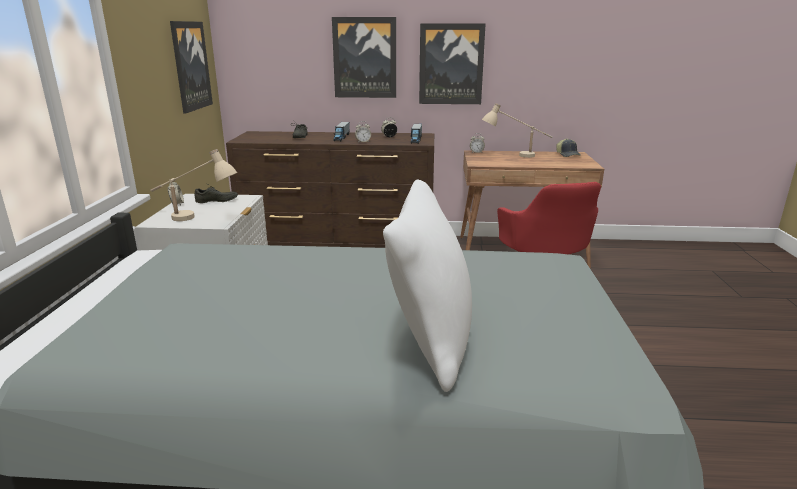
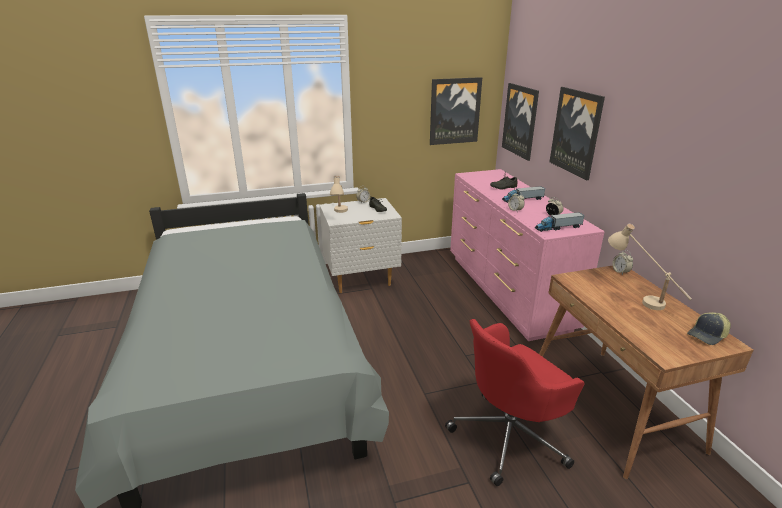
camera: 70 degrees right, 5 degrees up
(340, 246) = (506, 291): brown dresser -> pink dresser
(430, 343) = (181, 317): white pillow -> none
(451, 64) = (639, 162): picture -> picture (520, 121)

